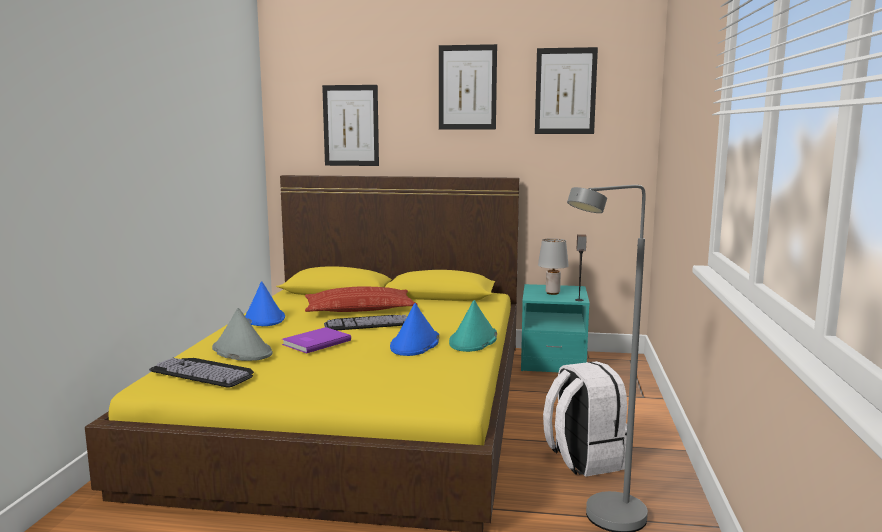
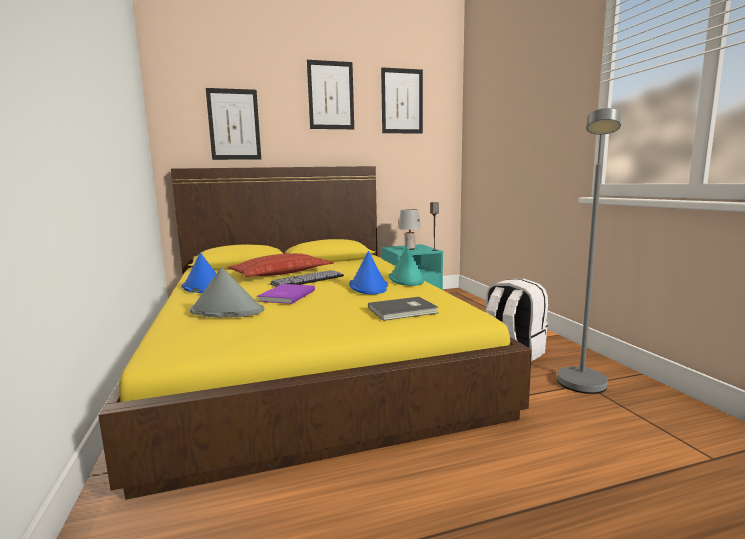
camera: 25 degrees left, 0 degrees up
(206, 371) = (216, 331): keyboard -> none
(395, 383) = (404, 311): none -> grey book

